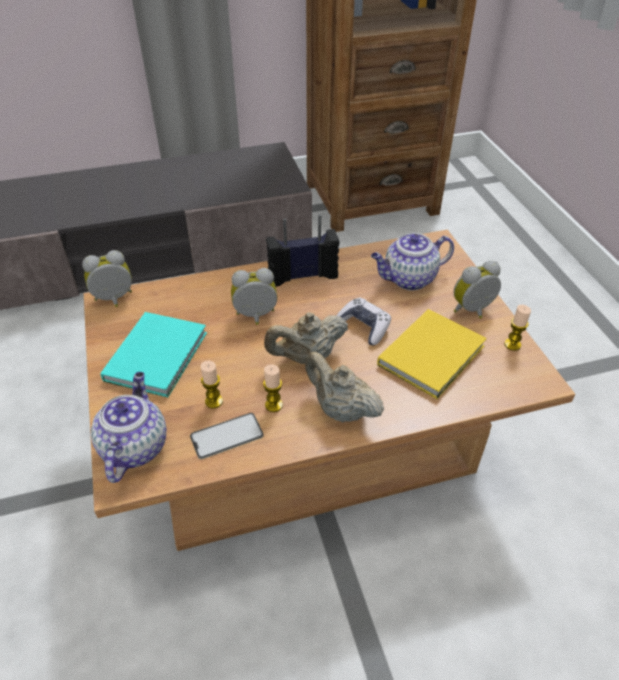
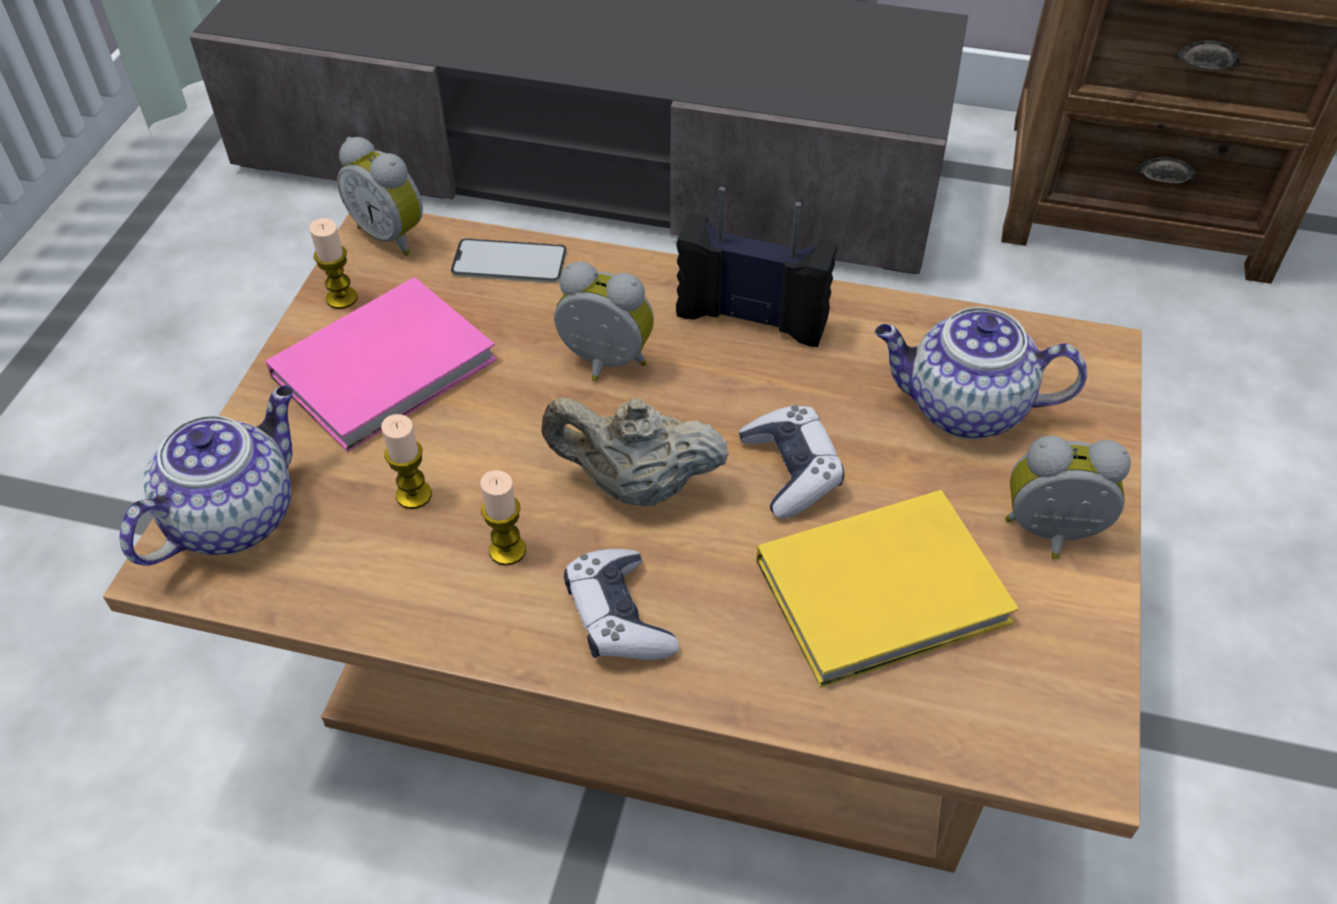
camera: 30 degrees right, 5 degrees up
(114, 300) = (393, 235): alarm clock -> alarm clock turned 150 degrees counterclockwise
(159, 354) = (390, 367): turquoise book -> pink book
(226, 436) = (387, 569): phone -> phone (509, 262)
(340, 409) = (618, 617): beige teapot -> game controller
(512, 344) = (1080, 648): candle -> candle (342, 298)

